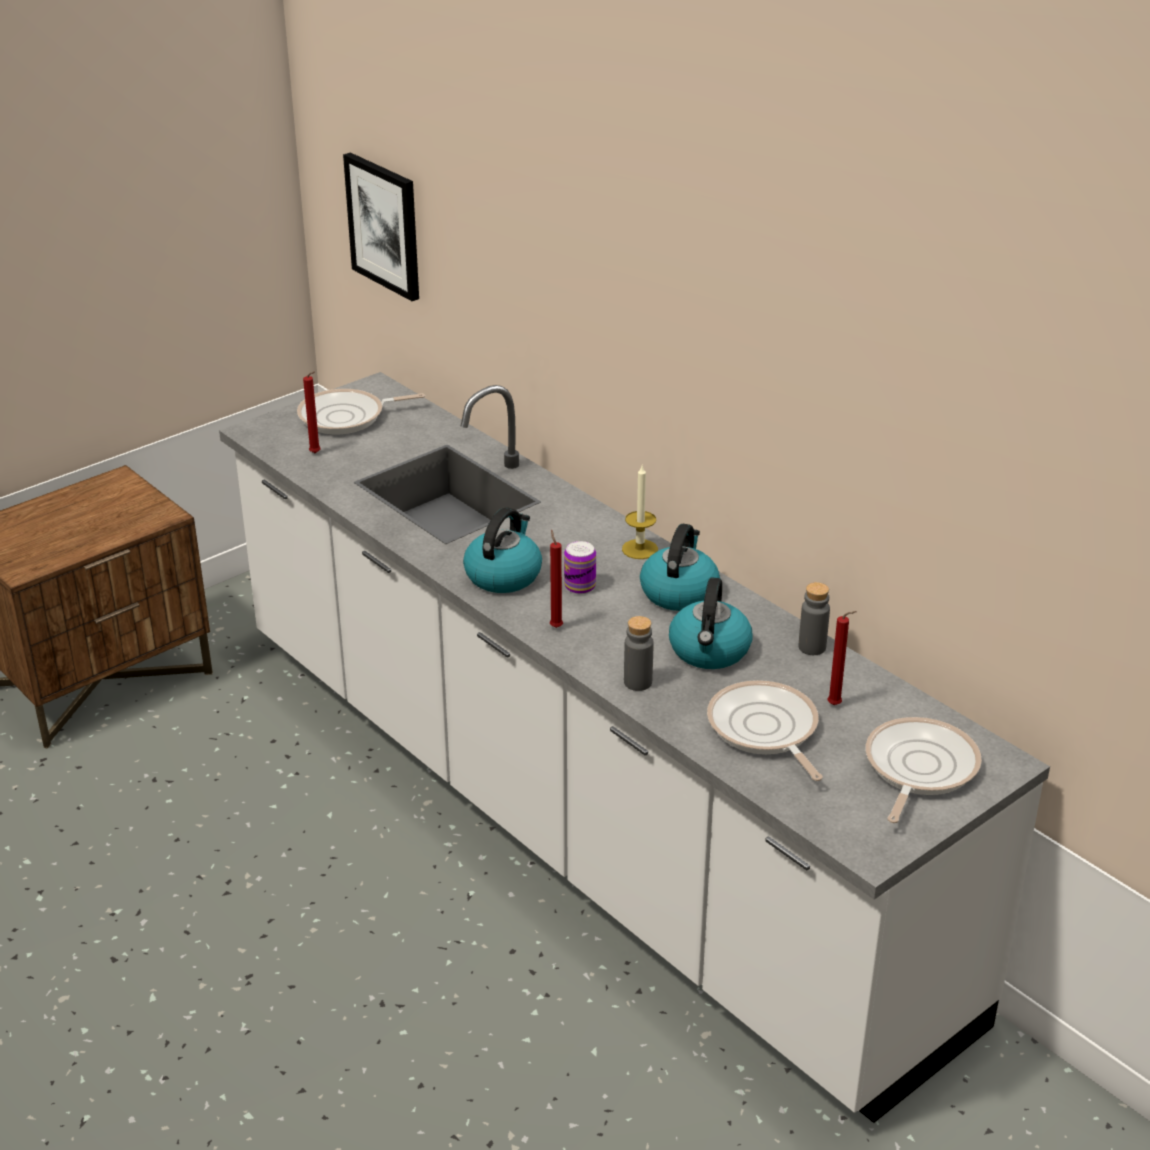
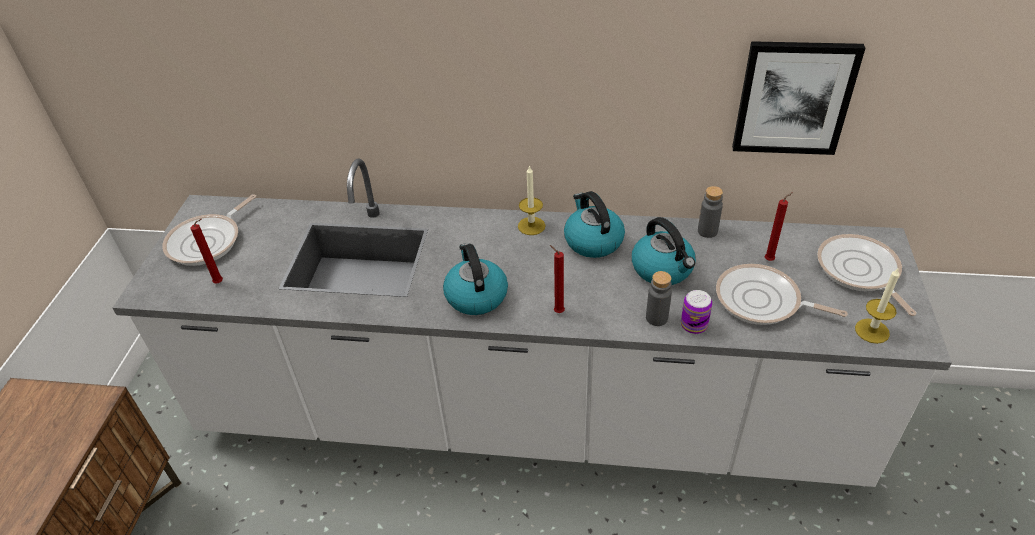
camera: 40 degrees left, 10 degrees up
(384, 225) = (153, 74): picture -> picture (793, 98)
(580, 586) = (532, 273): can -> can (694, 325)
(837, 816) = (872, 331): none -> candle

